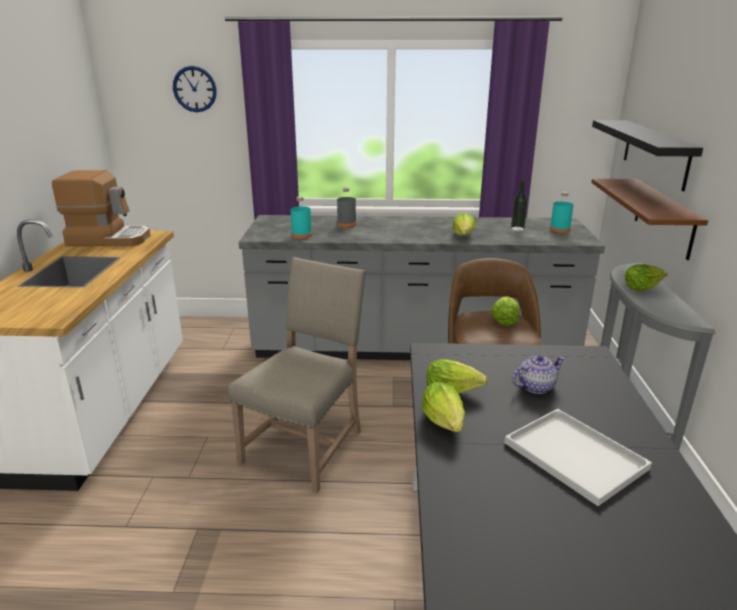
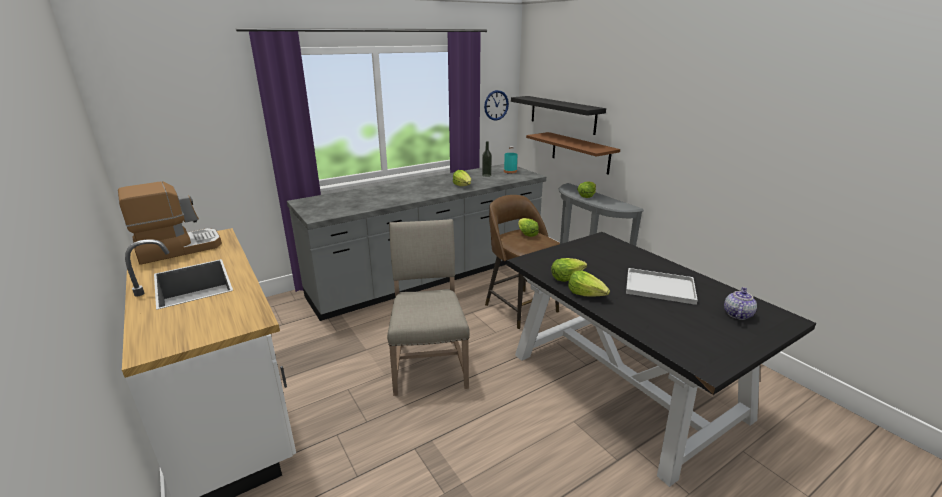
camera: 35 degrees left, 0 degrees up
(194, 89) = (203, 95): wall clock -> wall clock (496, 105)
(301, 235) = (351, 208): turquoise bottle -> none
(346, 224) = (372, 194): grey bottle -> none
(535, 387) = (600, 262): teapot -> teapot (737, 314)

